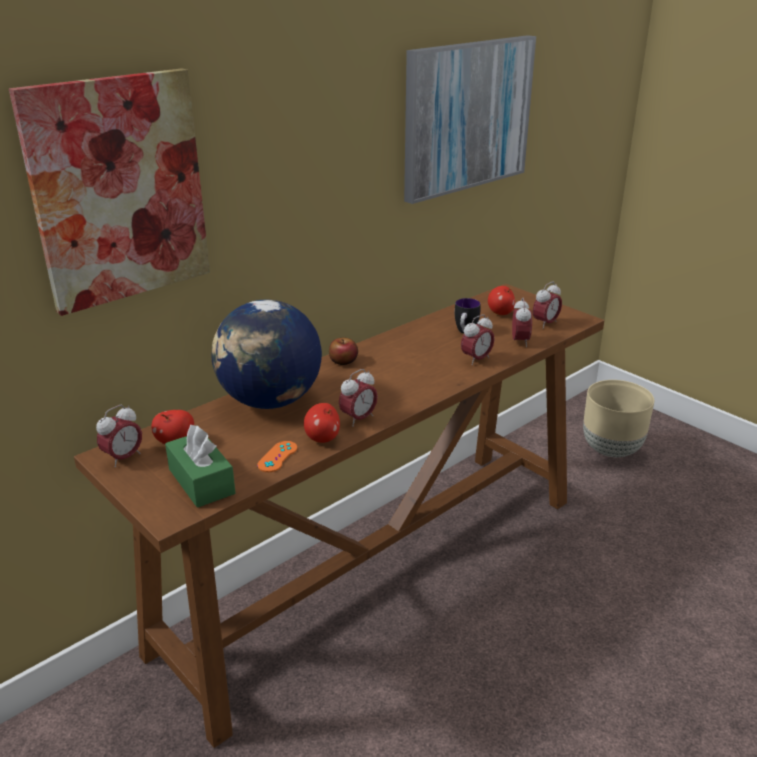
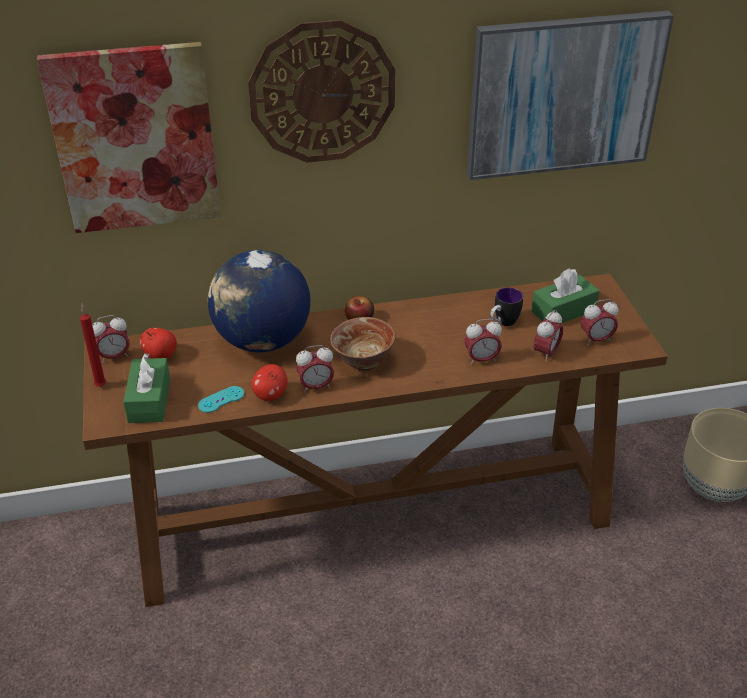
camera: 30 degrees right, 10 degrees up
(132, 486) = (101, 385): none -> red candle
(277, 457) = (221, 399): orange game controller -> turquoise game controller
(291, 123) = (322, 92): none -> wall clock
(381, 389) = (363, 362): none -> bowl
(500, 313) = (563, 311): apple -> green tissue box

